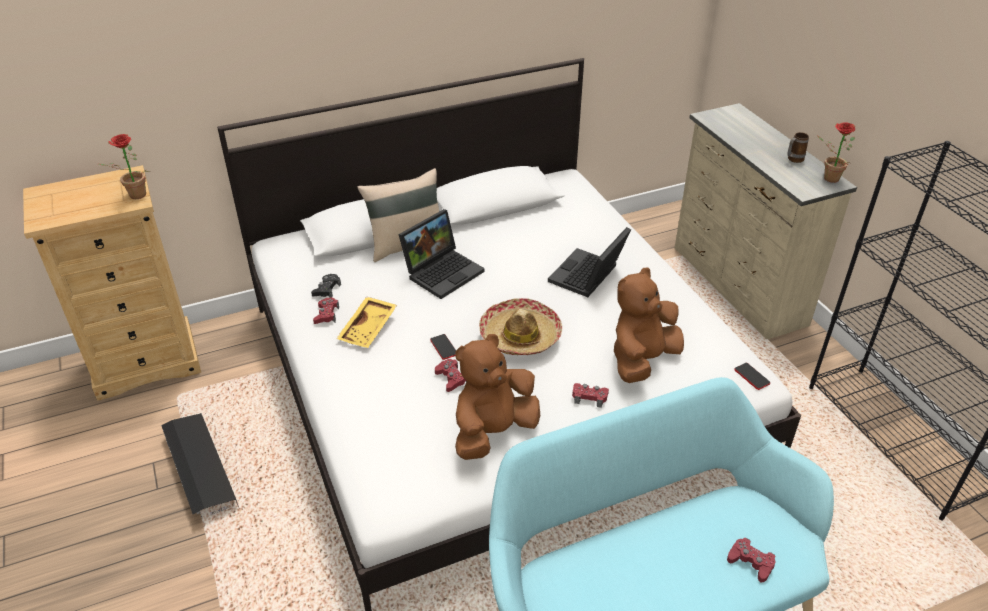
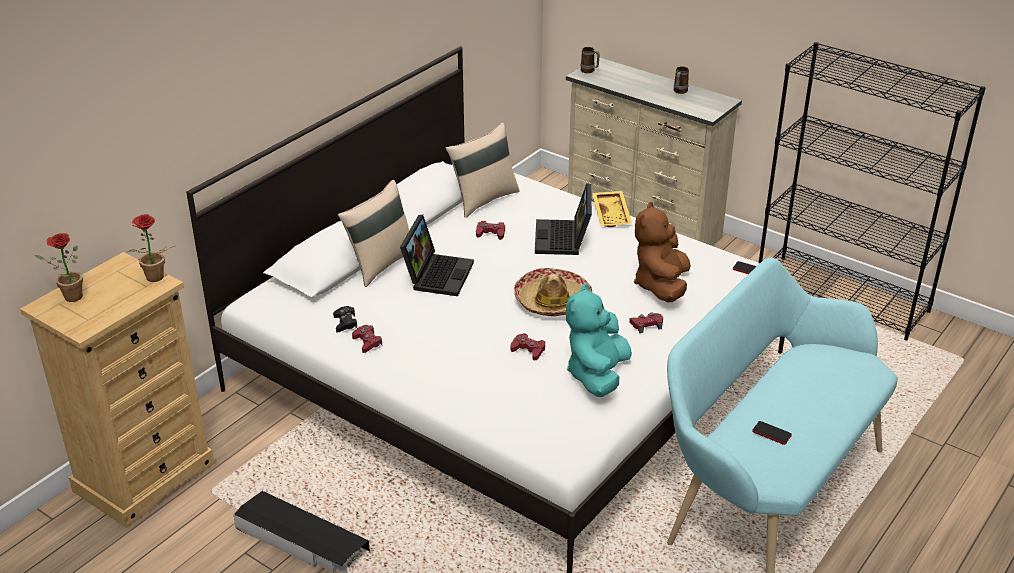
camera: 30 degrees left, 5 degrees down
(369, 329) = (418, 340): yellow tray -> yellow tray (612, 215)
(443, 347) = (498, 331): phone -> phone (771, 433)
(493, 432) = (597, 375): brown plush toy -> turquoise plush toy
(549, 213) = (483, 199): none -> beige pillow
(717, 115) = (589, 71): none -> mug
(750, 562) = (846, 385): red game controller -> red game controller (491, 233)
(827, 178) = (716, 99): potted plant -> potted plant (69, 297)

